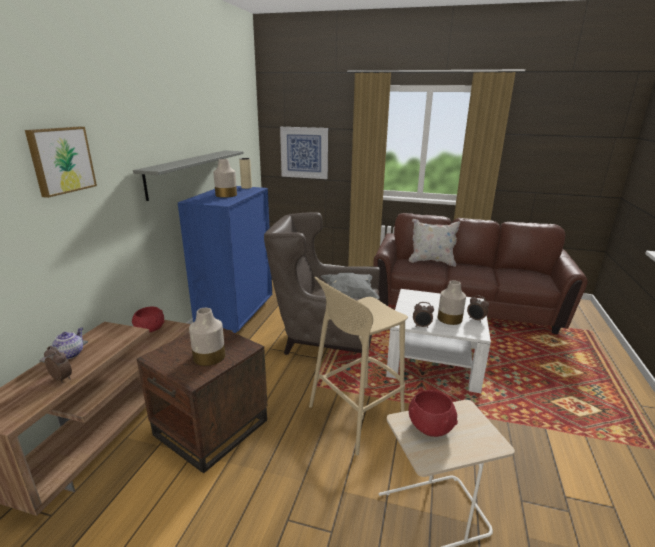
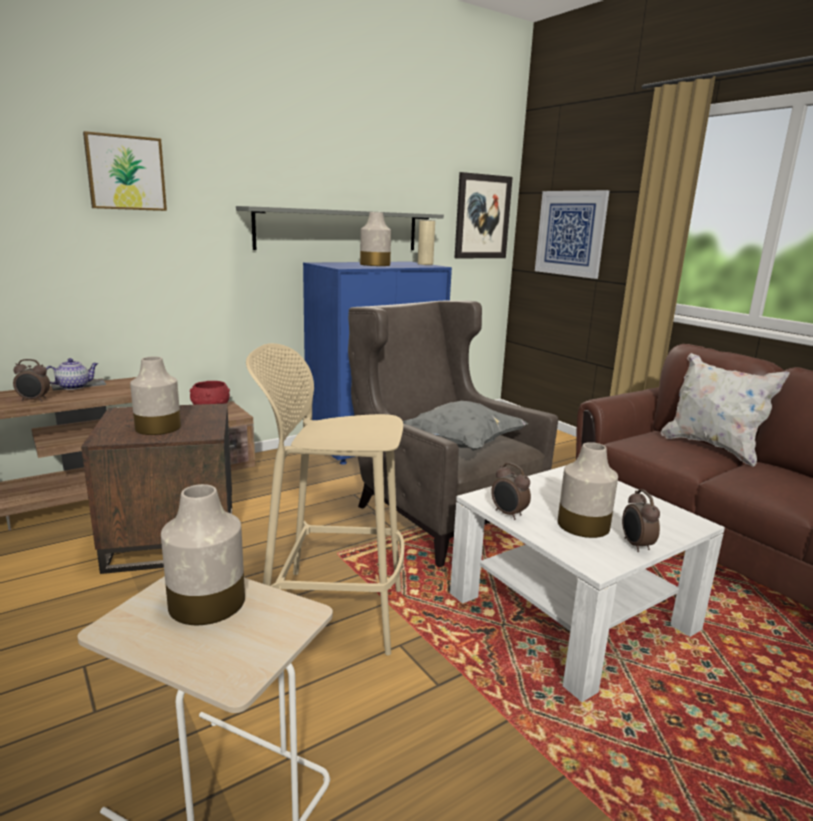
camera: 40 degrees right, 5 degrees down
(62, 378) = (34, 400): alarm clock -> alarm clock turned 105 degrees clockwise
(247, 146) = (482, 217): none -> picture
(430, 426) = (208, 601): red bowl -> beige vase

